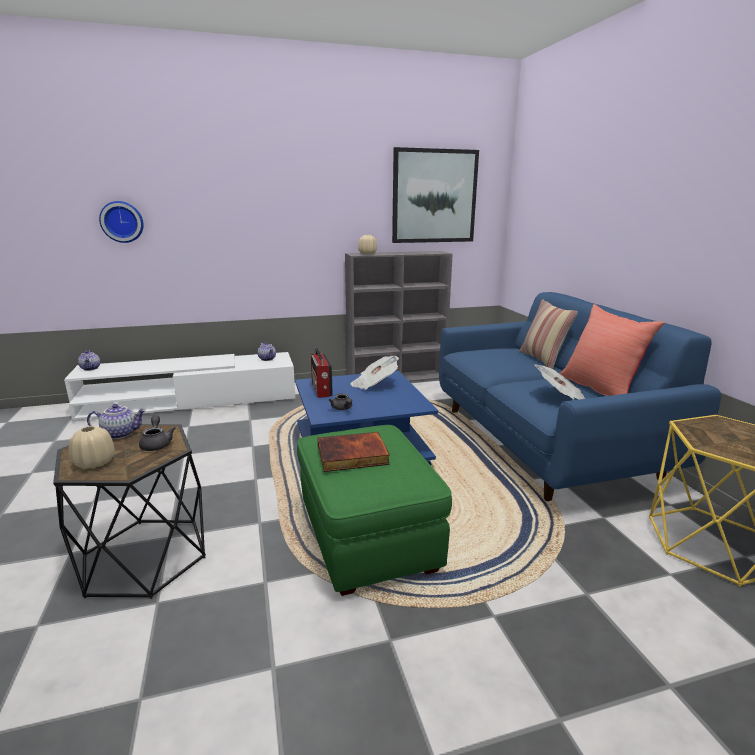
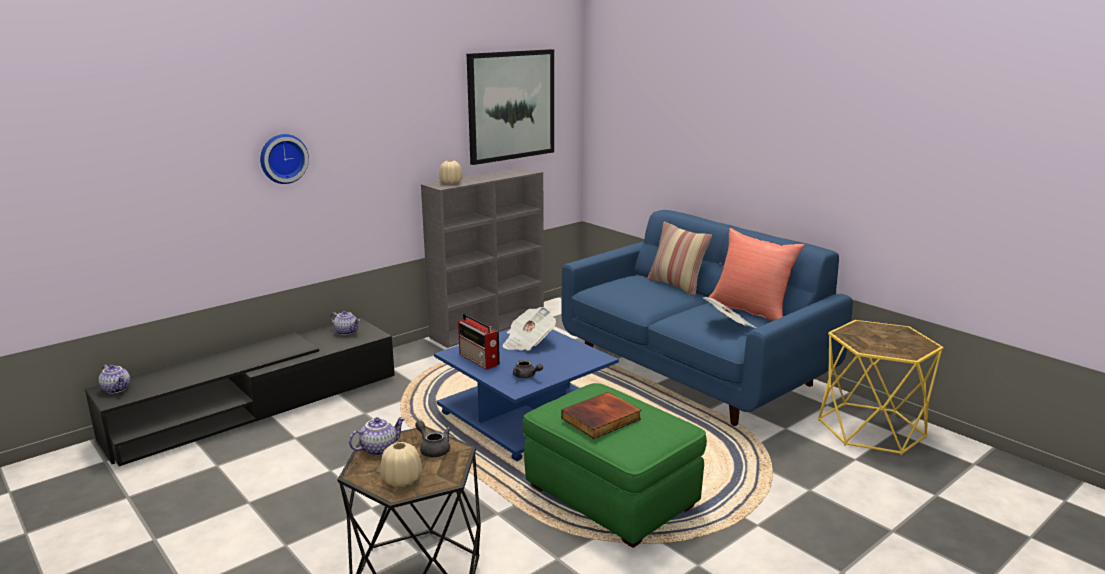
camera: 25 degrees left, 0 degrees up
(122, 222) = (147, 179): wall clock -> wall clock (282, 158)
(190, 401) = (256, 406): white tv stand -> black tv stand

